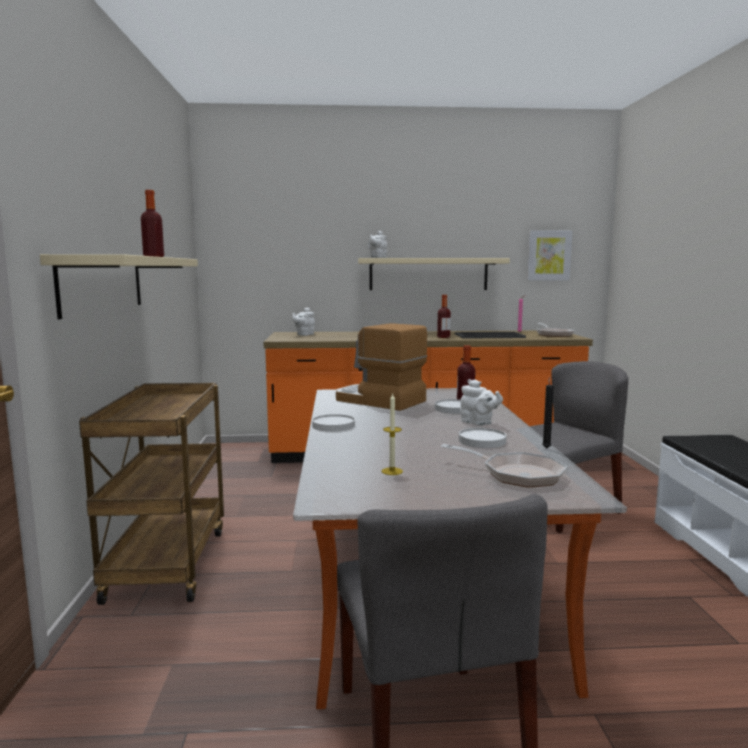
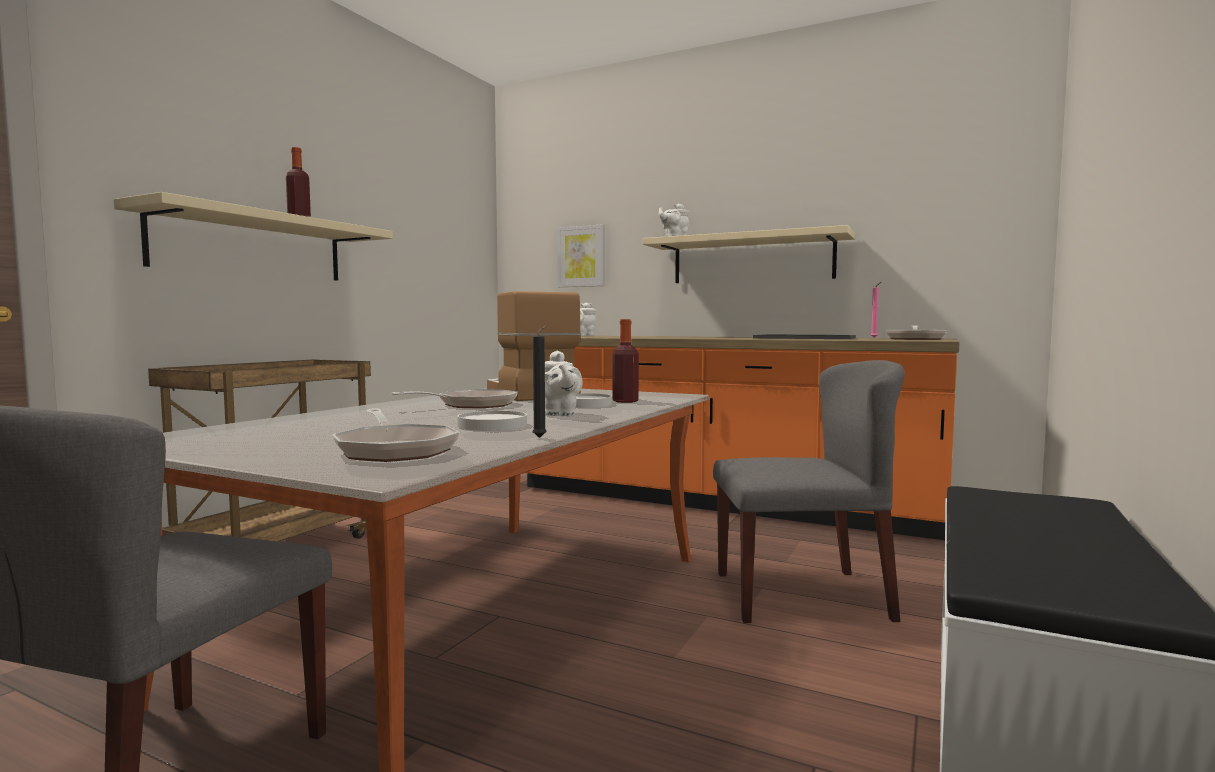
camera: 30 degrees right, 5 degrees down
(333, 425) = (399, 404): white plate -> none
(389, 420) = (471, 405): none -> frying pan
(392, 471) = (288, 432): candle -> none
(443, 337) = (733, 338): bottle -> none
(549, 255) = (938, 222): picture -> picture (581, 256)

